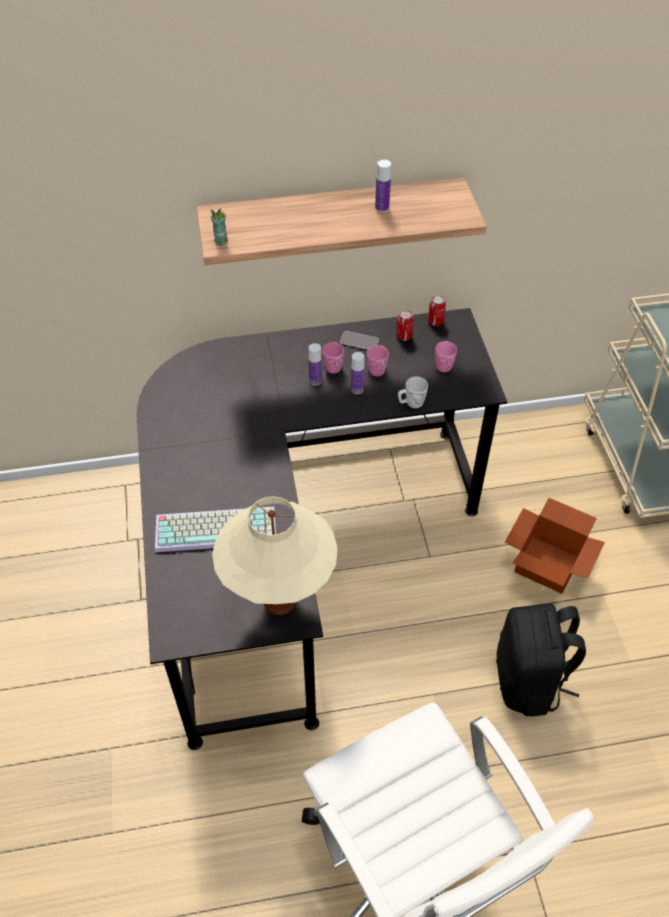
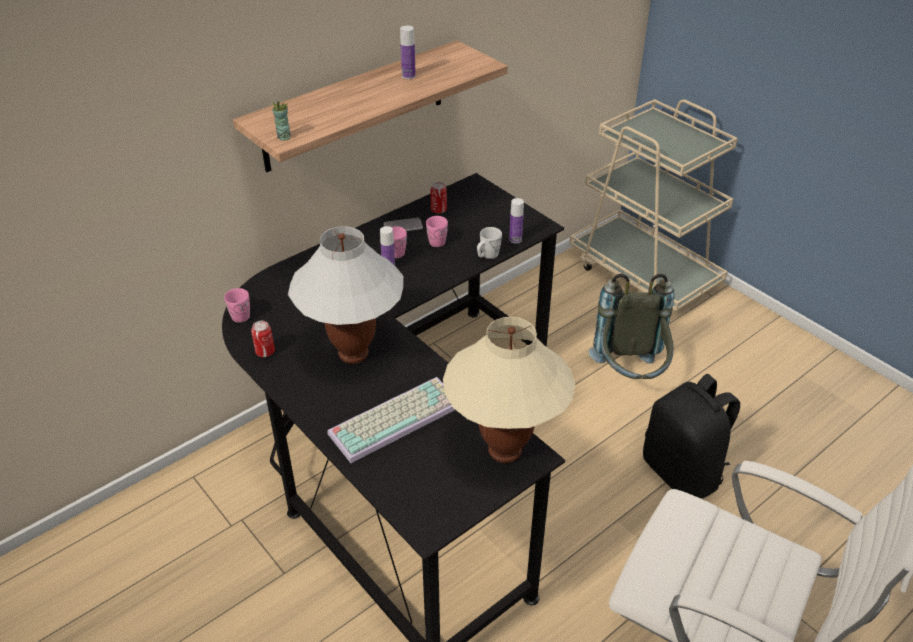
camera: 30 degrees left, 10 degrees down
(227, 453) = (353, 354): none -> white table lamp
(357, 389) = (431, 262): bottle -> bottle (515, 239)
(435, 321) = (456, 191): can -> can (265, 352)
(444, 364) = (490, 218): pink mug -> pink mug (240, 314)
(549, 563) = (629, 376): cardboard box -> grey backpack

